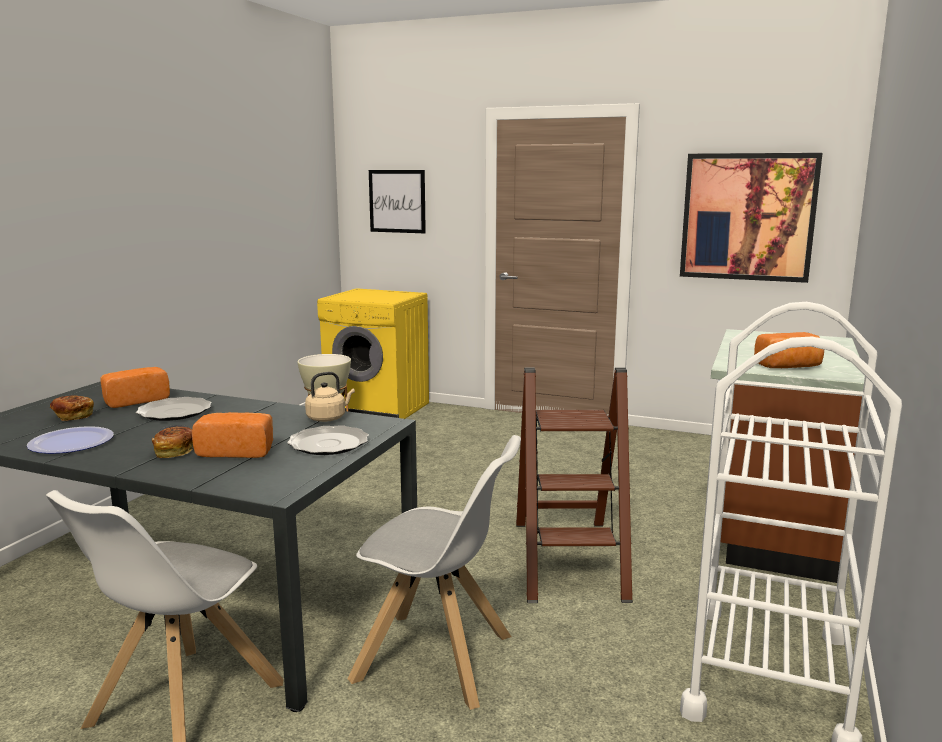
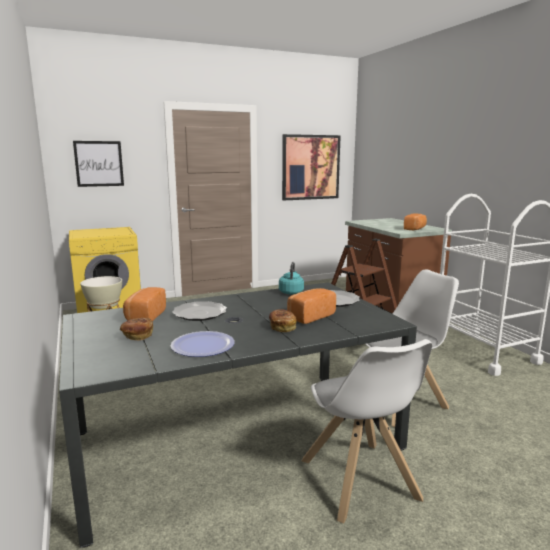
camera: 45 degrees left, 0 degrees up
(328, 418) = (291, 292): beige kettle -> turquoise kettle

